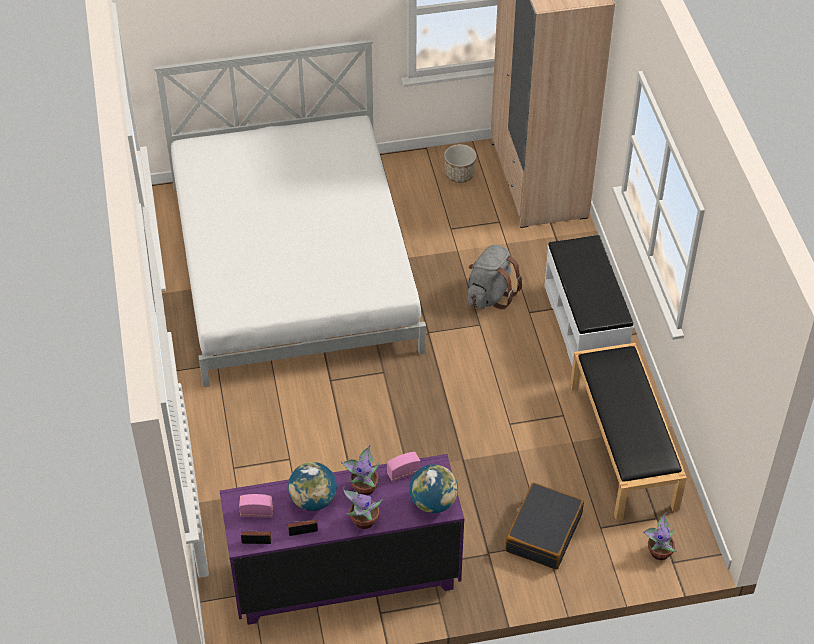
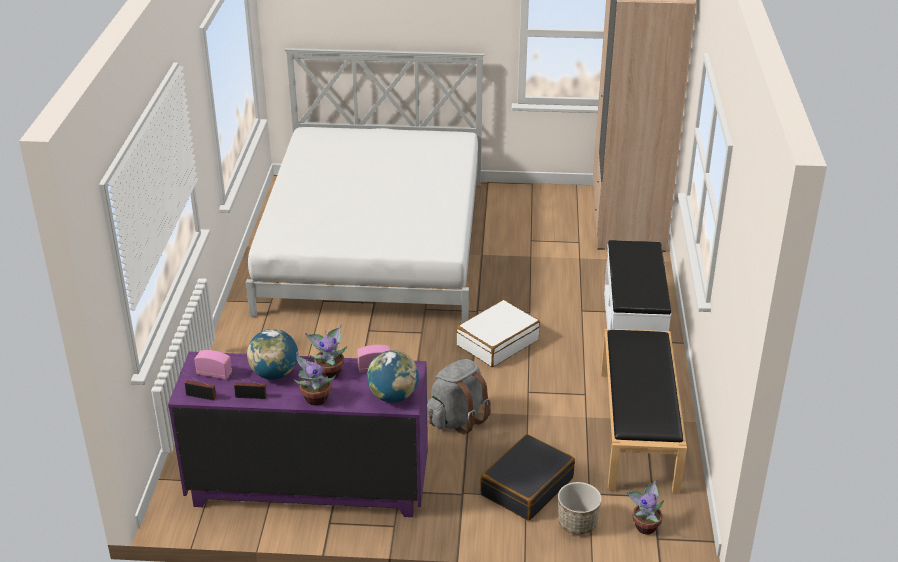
camera: 15 degrees right, 15 degrees down
(459, 175) = (555, 205): planter -> planter (577, 523)
(461, 369) = (497, 342): none -> white suitcase
(490, 295) = (548, 292): grey backpack -> grey backpack (457, 419)

